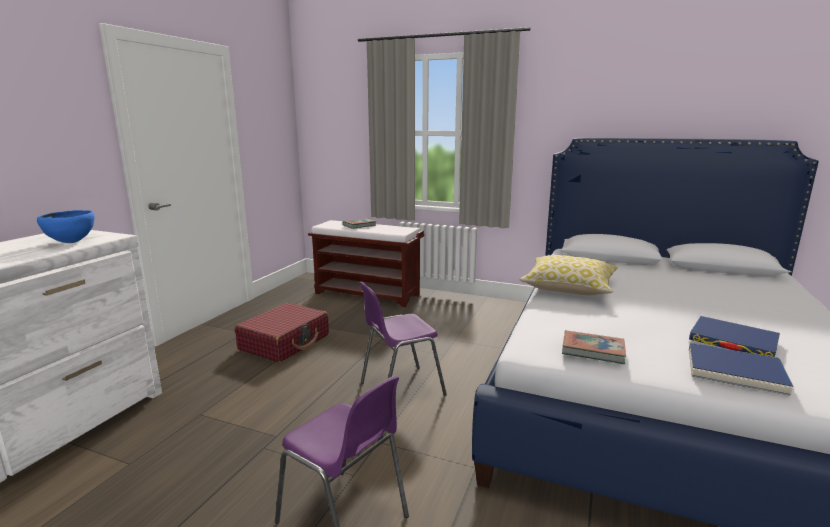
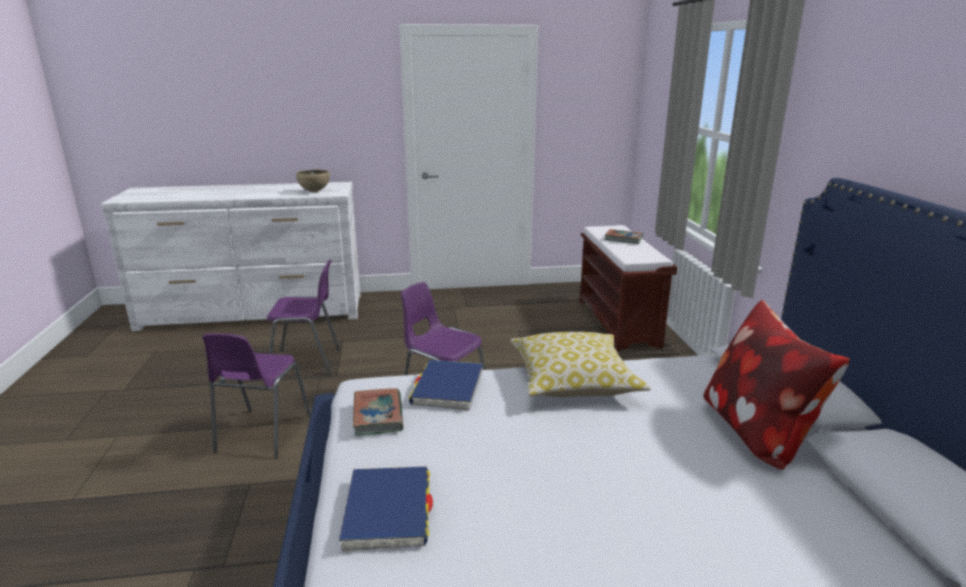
camera: 60 degrees right, 5 degrees up
(72, 242) = (314, 192): blue bowl -> brown bowl
(215, 451) = (307, 363): none -> purple chair
(285, 342) = (468, 326): red suitcase -> none
(648, 270) = (757, 432): none -> pillow
(732, 341) = (494, 513): blue book -> blue book (447, 388)

